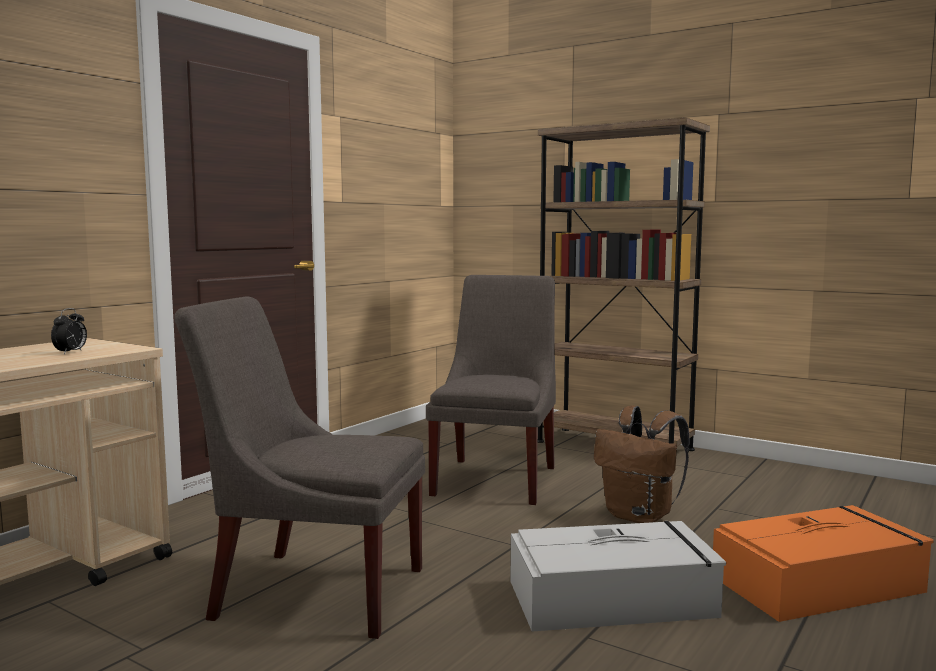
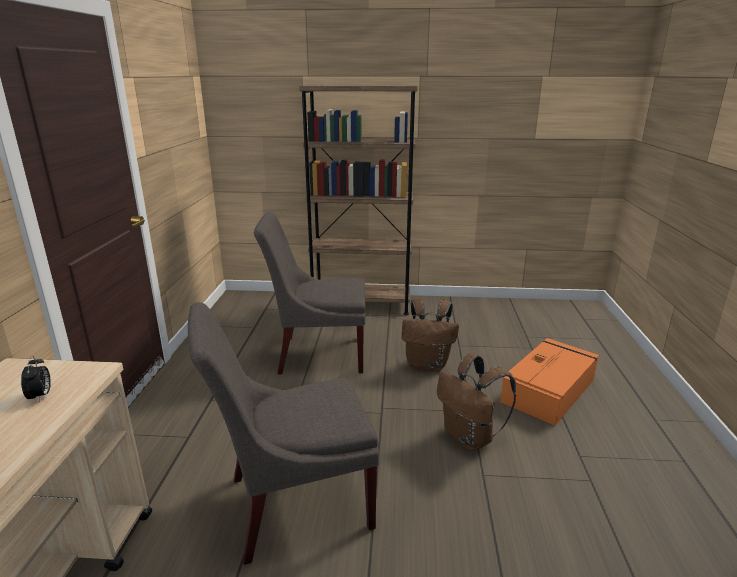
camera: 30 degrees left, 15 degrees up
(497, 478) = (317, 354): grey chair -> grey chair turned 75 degrees counterclockwise
(614, 598) = (470, 438): grey storage box -> brown backpack

